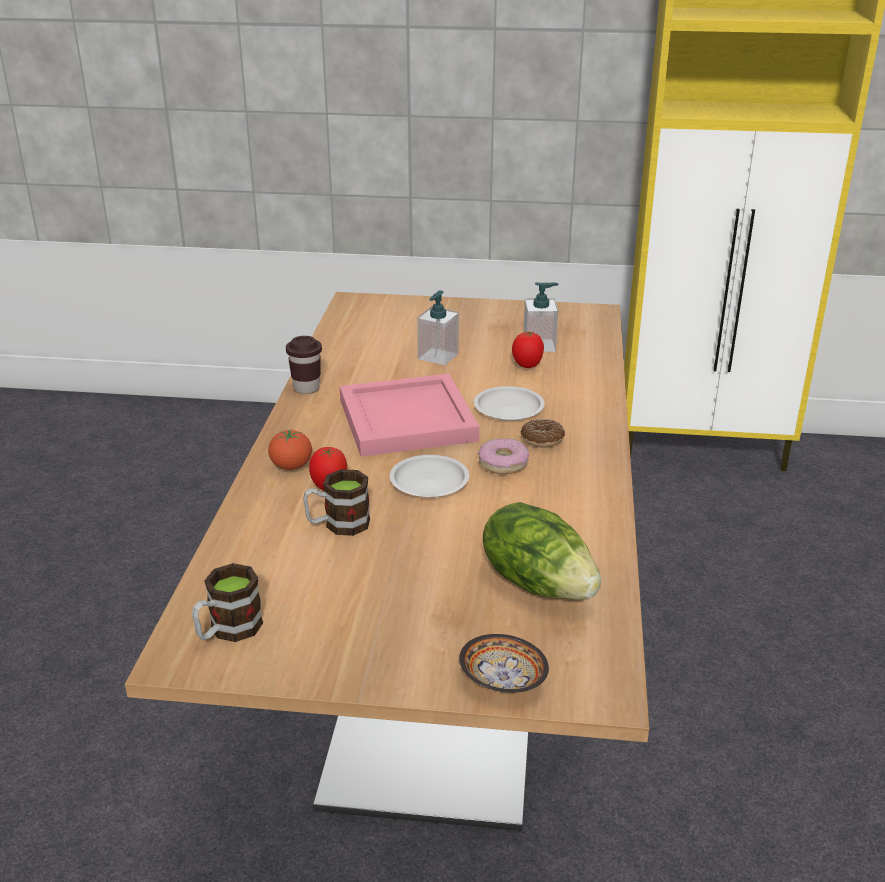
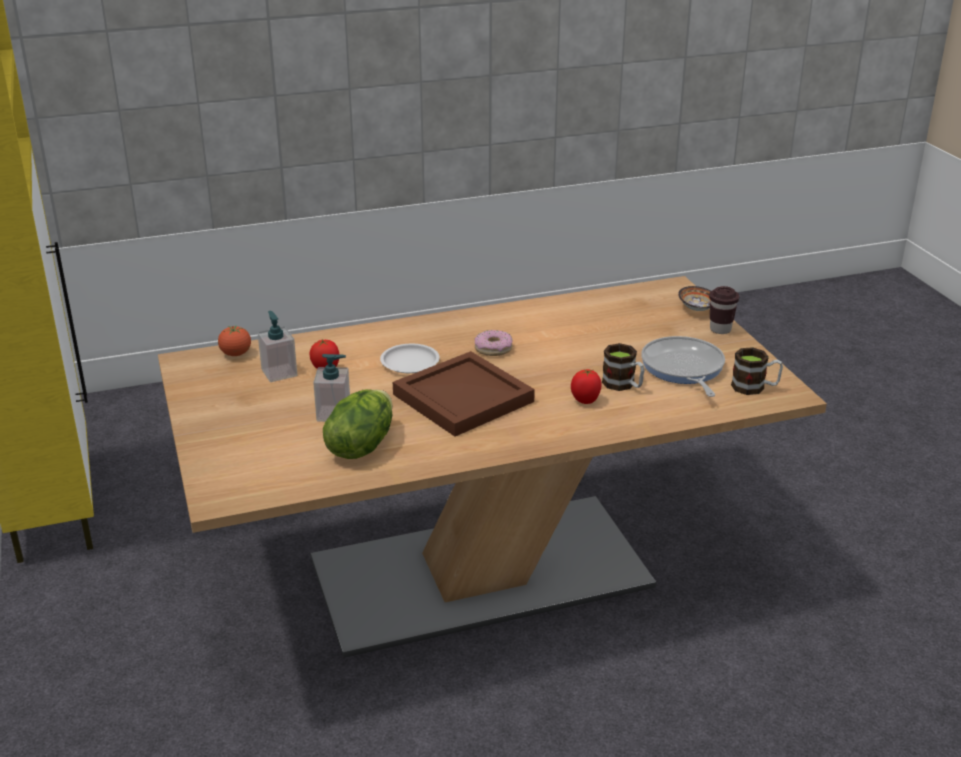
camera: 115 degrees left, 0 degrees up
(291, 467) = (574, 424): tomato -> tomato (236, 354)
(306, 388) = (446, 460): brown cup -> brown cup (720, 329)
(333, 587) = (683, 369): none -> frying pan
(408, 419) = (460, 398): pink tray -> brown tray
(428, 481) = (541, 368): white plate -> none
(538, 582) = (611, 314): lettuce -> lettuce (360, 445)
(542, 439) = (448, 342): donut -> none

